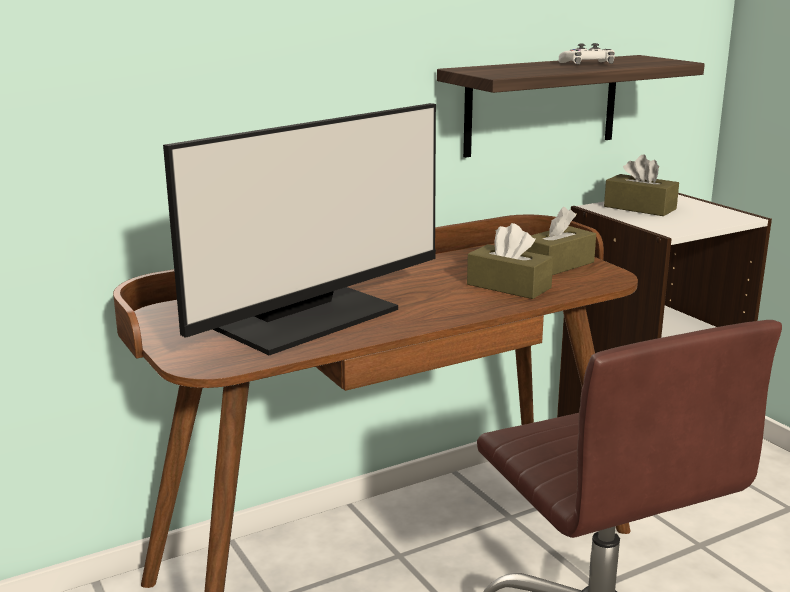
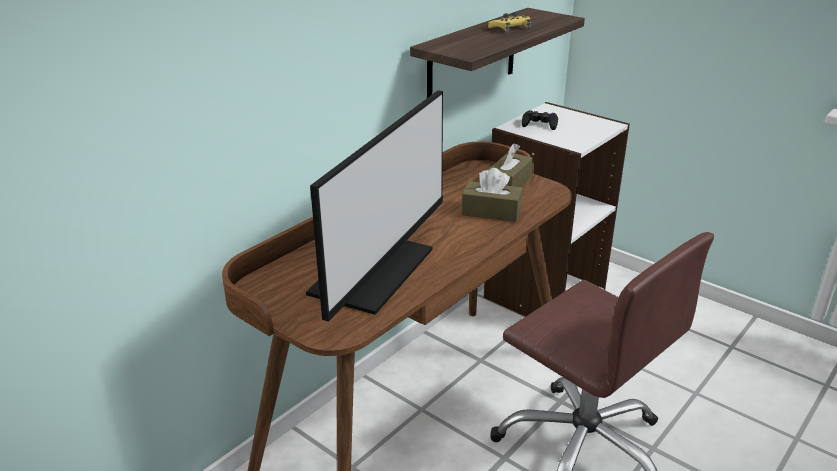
camera: 20 degrees left, 10 degrees up
(587, 64) = (510, 28): white game controller -> yellow game controller
(639, 208) = (539, 124): brown tissue box -> black game controller

